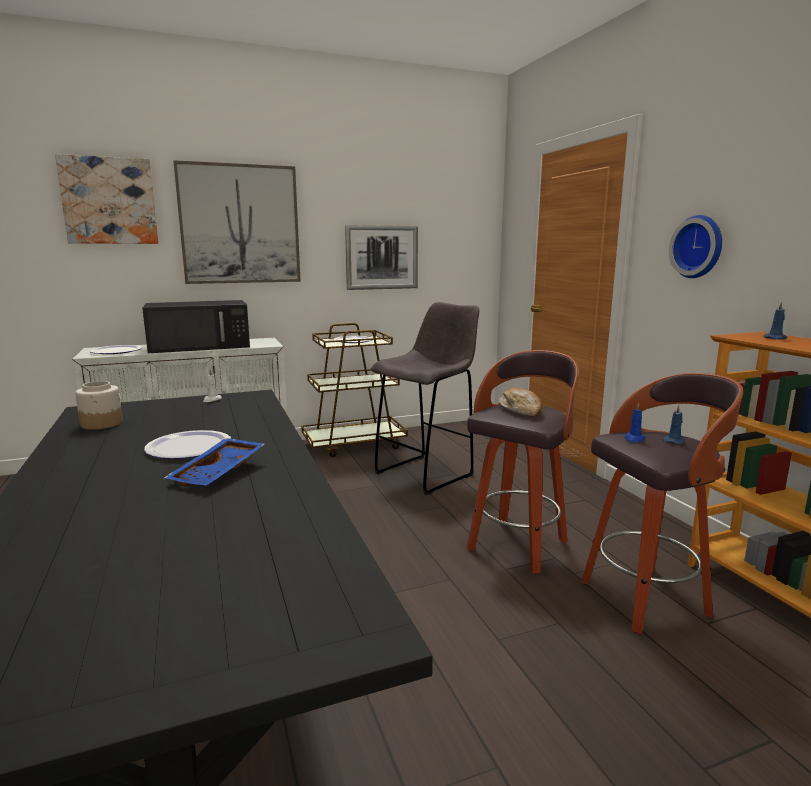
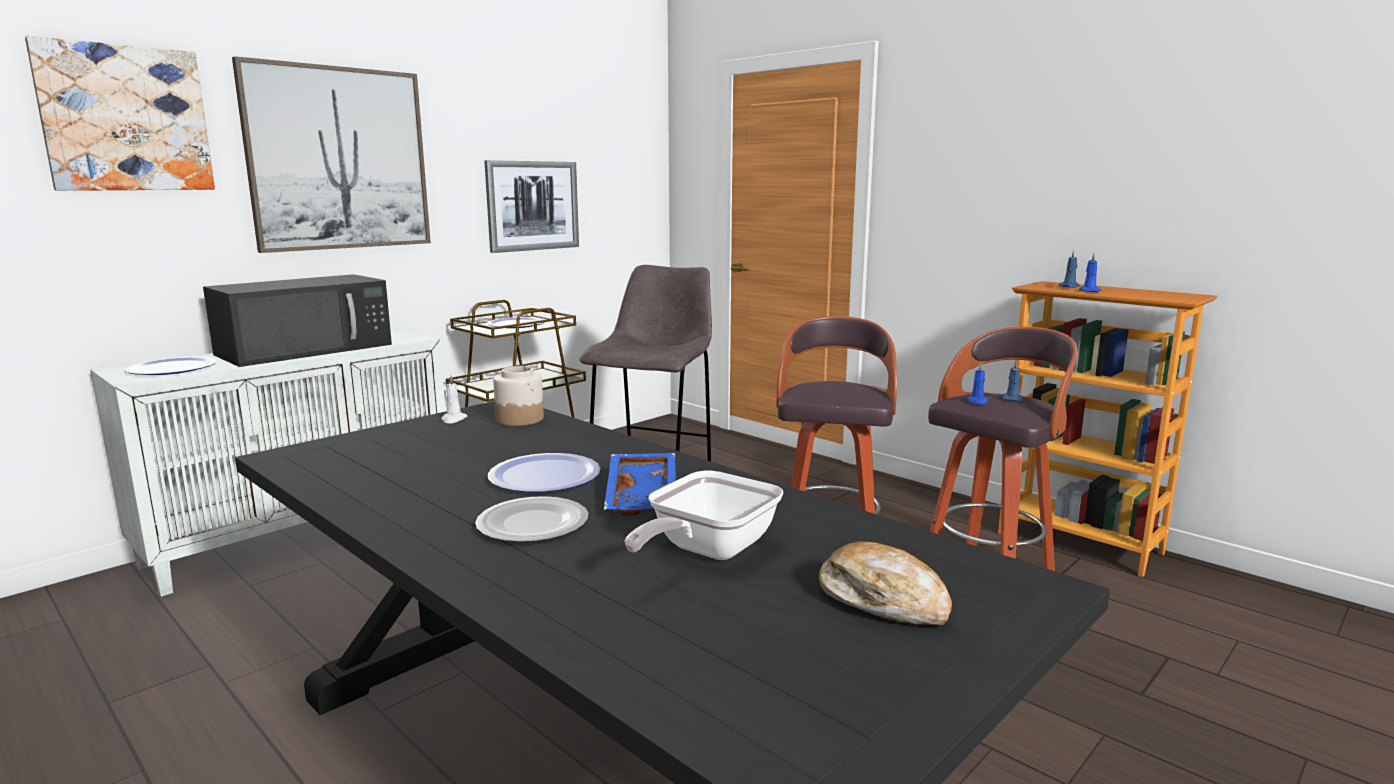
camera: 25 degrees left, 0 degrees up
(102, 423) = (353, 469): jar -> jar (520, 419)
(120, 480) = (534, 524): none -> plate
(178, 525) = (706, 551): none -> frying pan
(521, 410) = (832, 387): bread -> bread (882, 600)
(699, 247) = (962, 193): wall clock -> none
(785, 344) = (1088, 291): none -> blue candle

